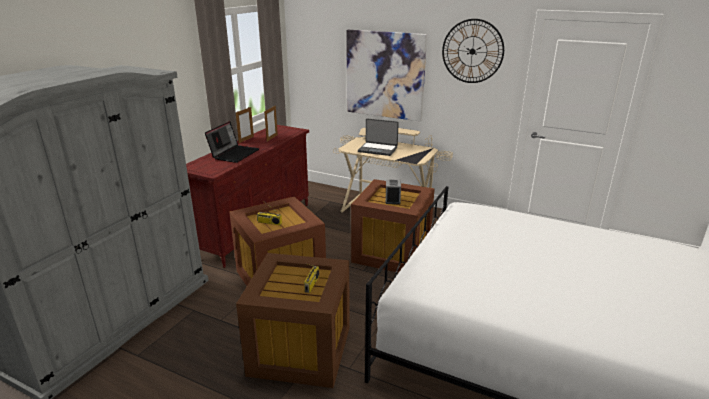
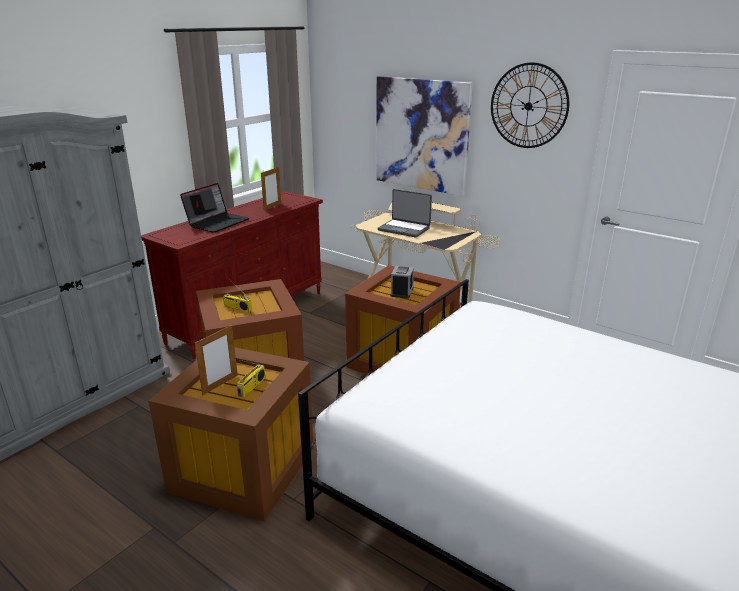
camera: 10 degrees right, 0 degrees up
(246, 139) = (241, 207): picture frame -> picture frame (220, 385)

